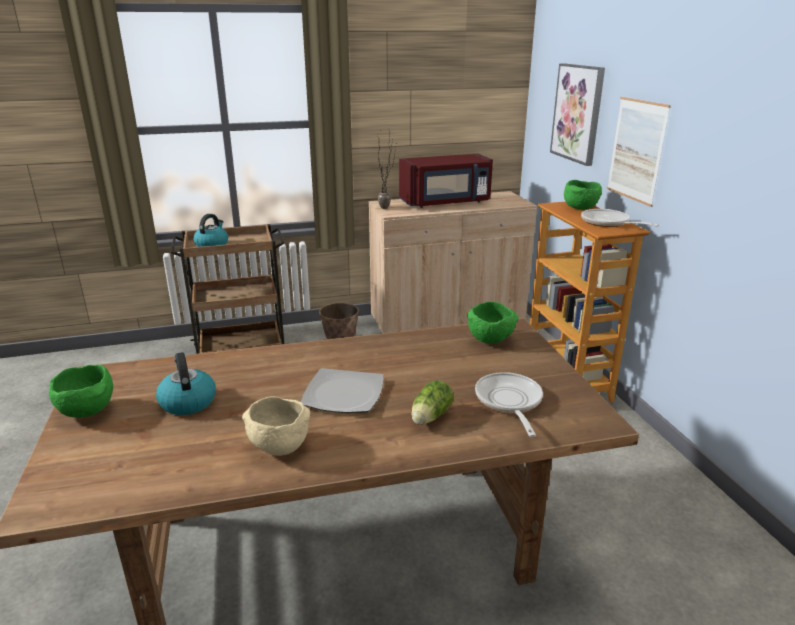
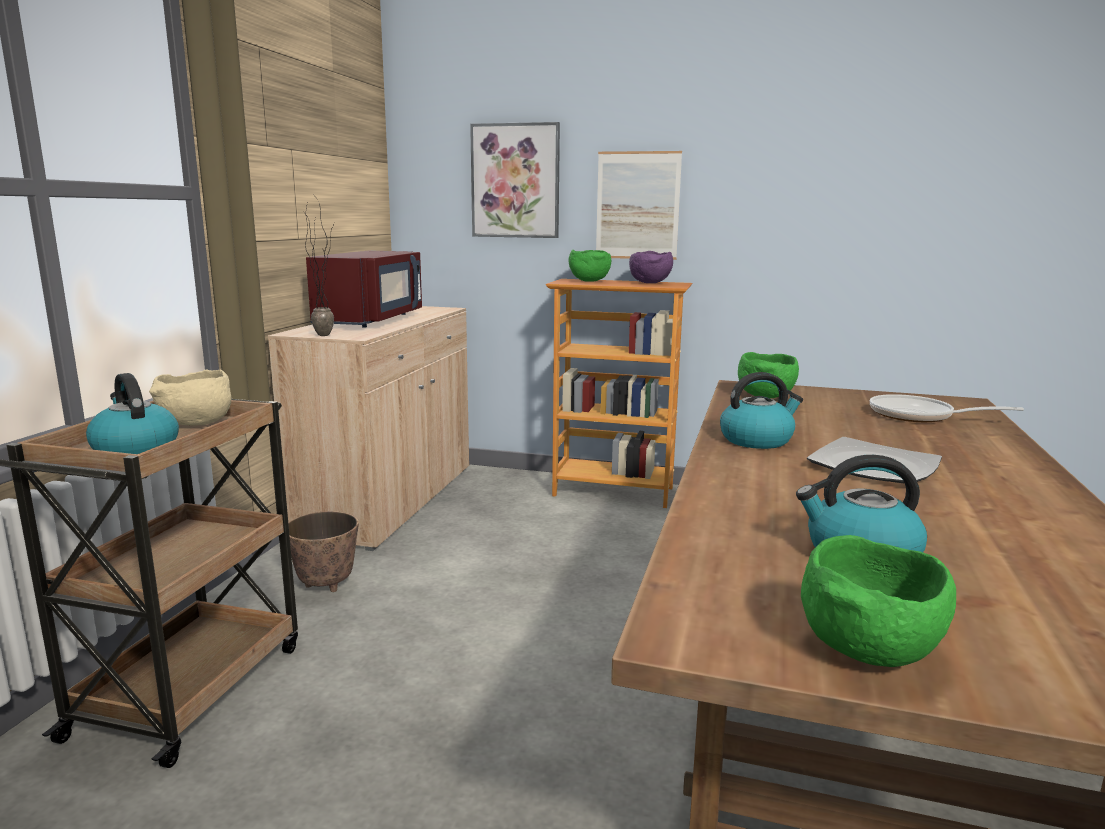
camera: 60 degrees left, 10 degrees down
(278, 447) = (1020, 516): beige bowl -> beige bowl (196, 424)
(366, 352) = (757, 440): none -> kettle
(429, 417) = (946, 444): lettuce -> none
(608, 223) = (650, 283): frying pan -> purple bowl

